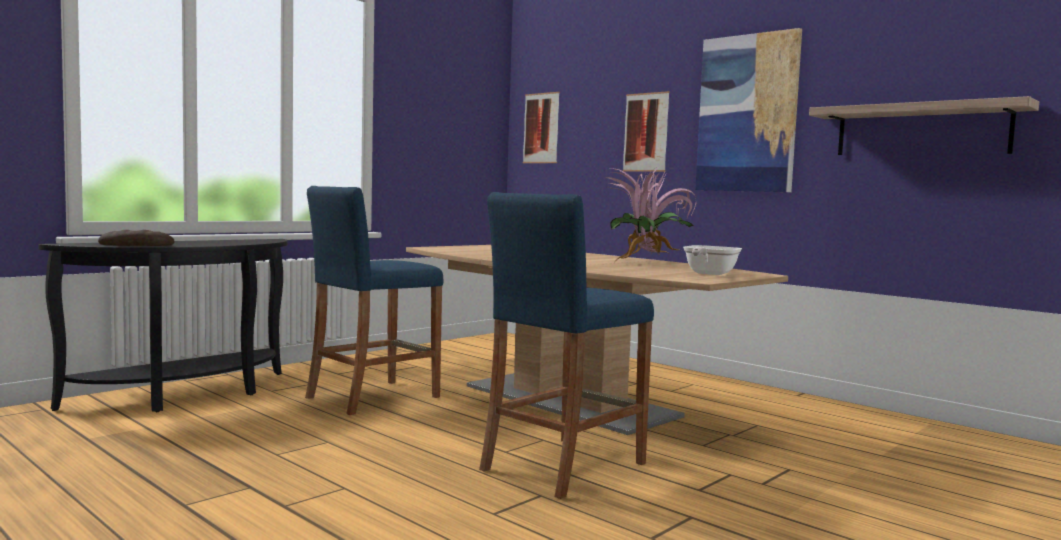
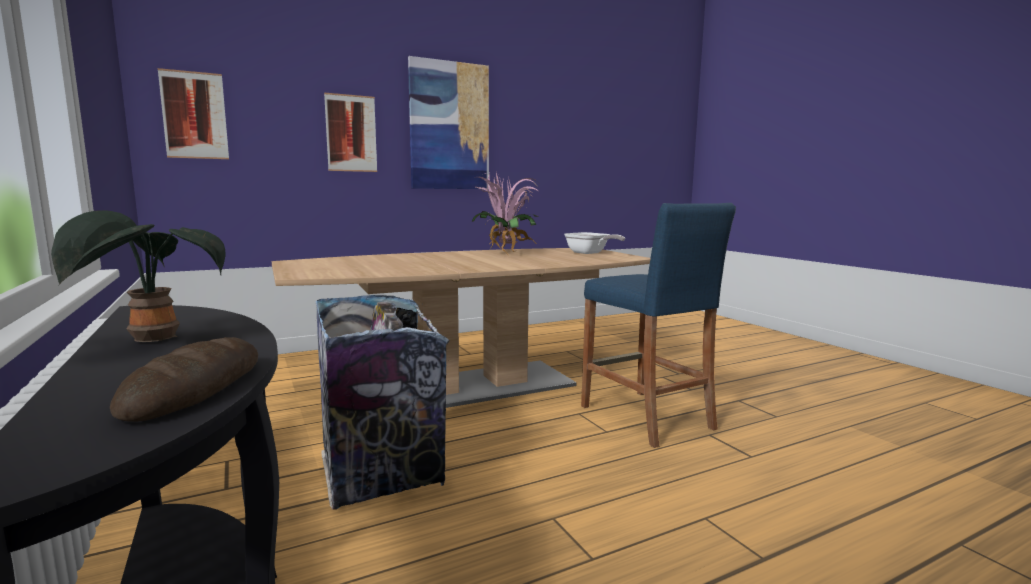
camera: 70 degrees left, 5 degrees up
(208, 241) = (150, 340): none -> potted plant
(373, 397) = (382, 473): blue stool -> trash can
(921, 130) = (559, 149): shelf -> none

